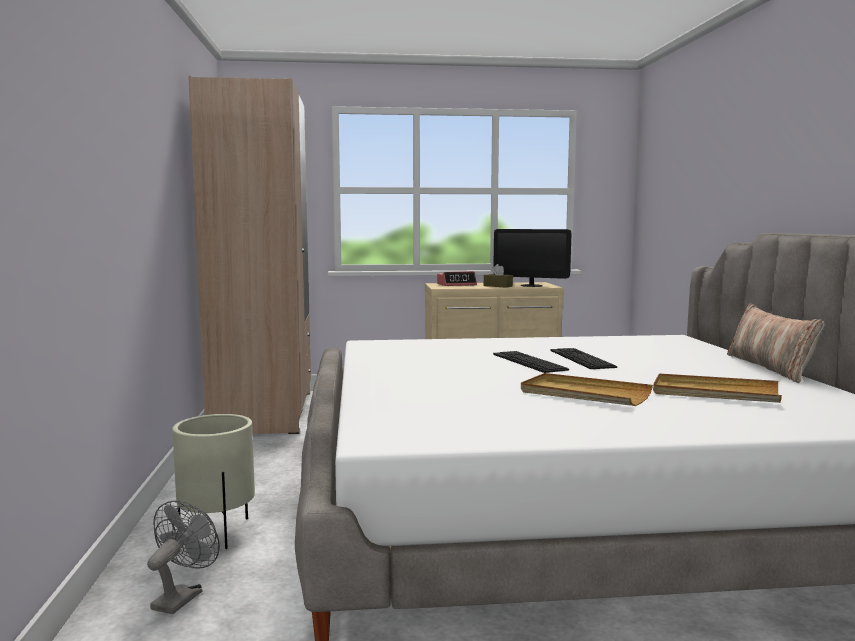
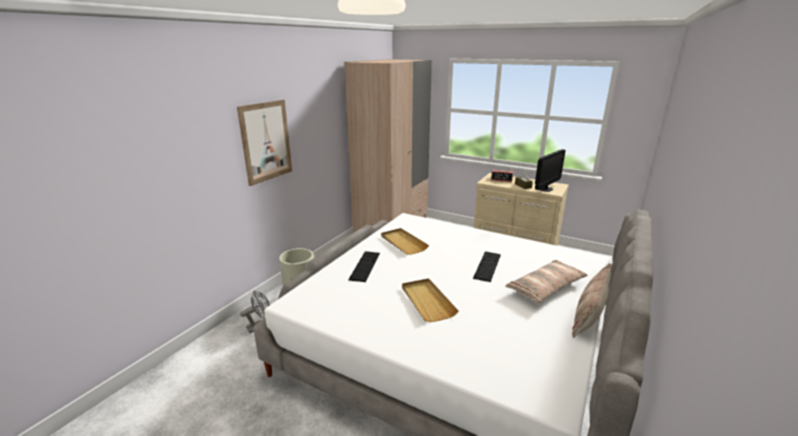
camera: 35 degrees right, 15 degrees up
(118, 177) = (266, 141): none -> picture
(529, 362) = (453, 260): keyboard -> keyboard (365, 266)
(531, 285) = (545, 189): monitor -> monitor turned 105 degrees counterclockwise
(685, 361) = (546, 288): none -> pillow
(715, 393) = (498, 327): beige tray -> beige tray (403, 243)

